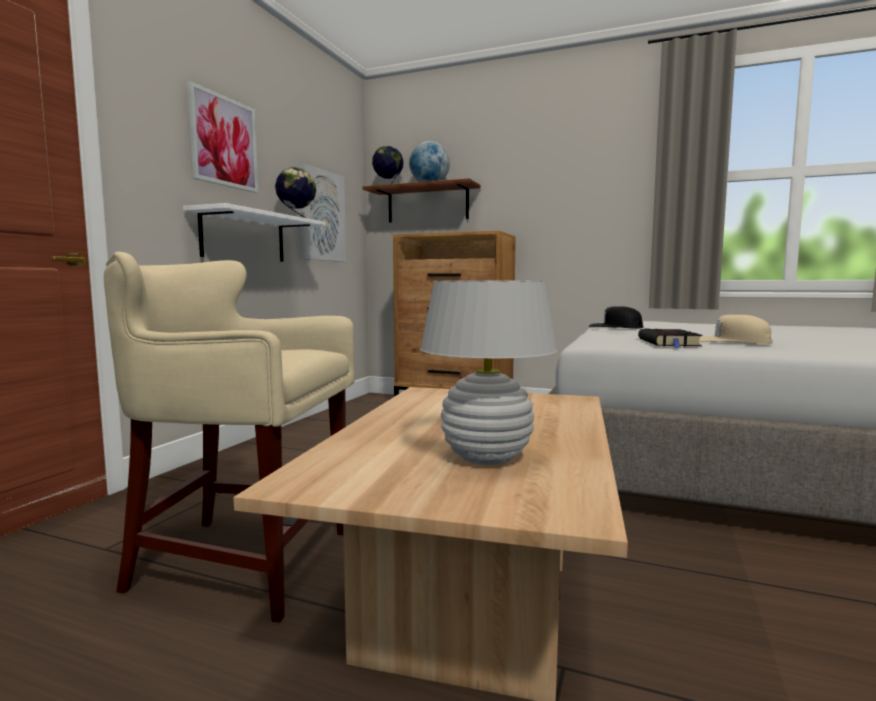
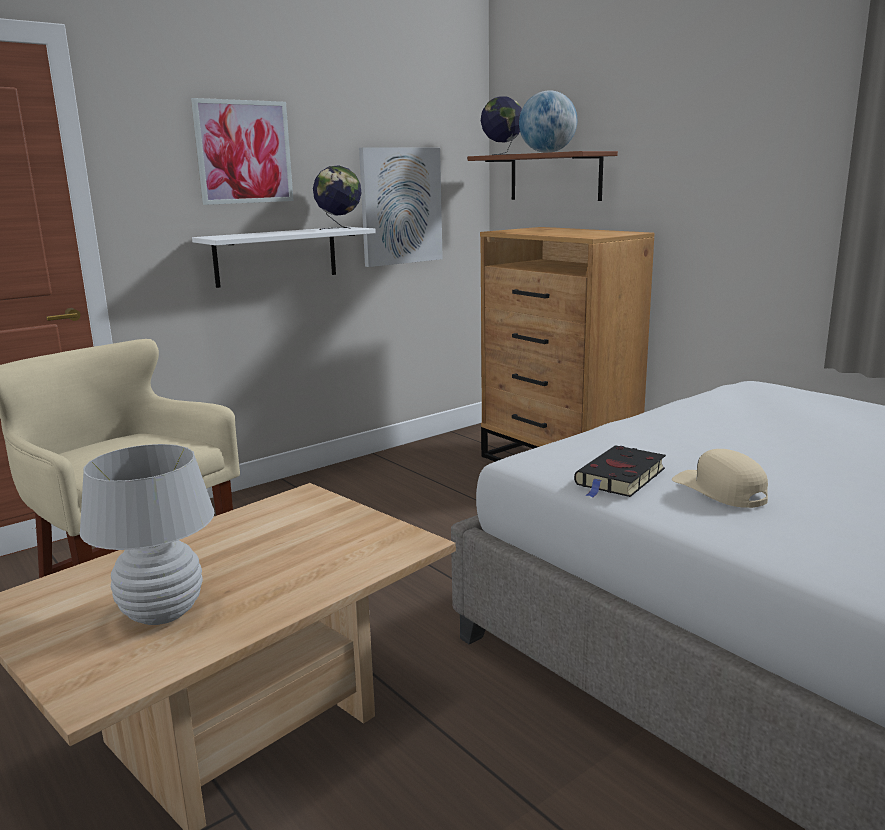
camera: 30 degrees right, 10 degrees up
(615, 327) = (683, 413): black cap -> none

